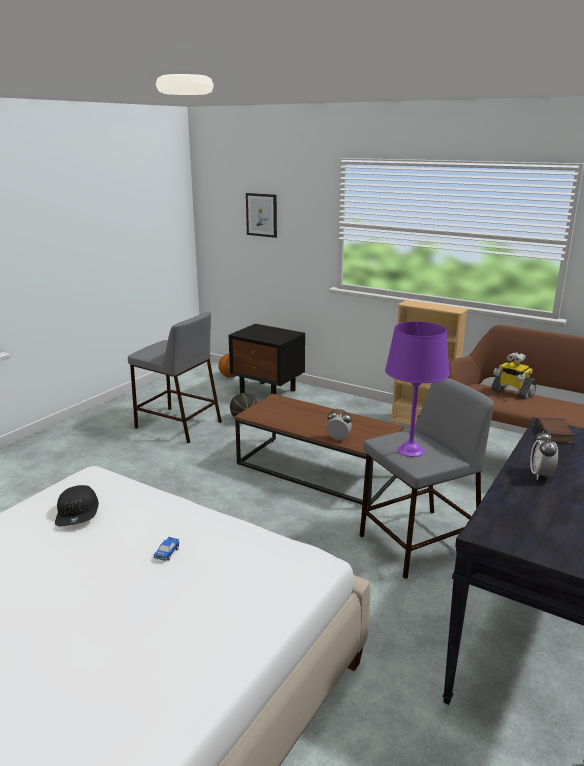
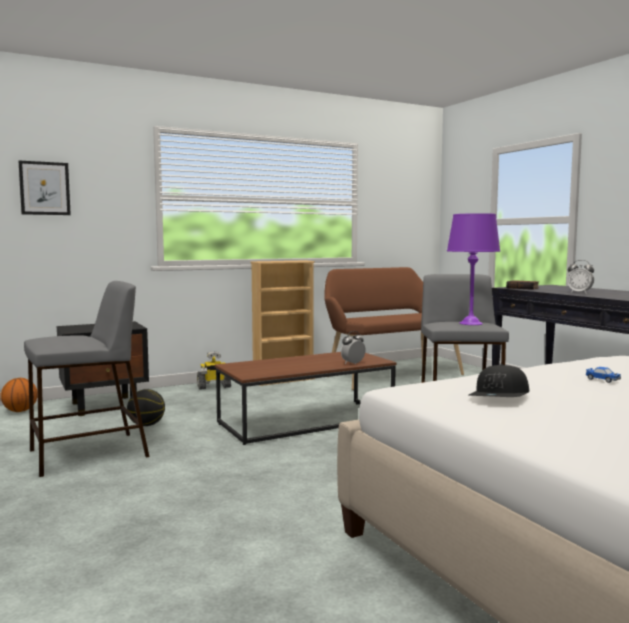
camera: 60 degrees left, 15 degrees down
(78, 513) = (500, 397): black cap -> black cap turned 105 degrees clockwise
(512, 392) = (374, 315): toy robot -> toy robot (213, 387)

